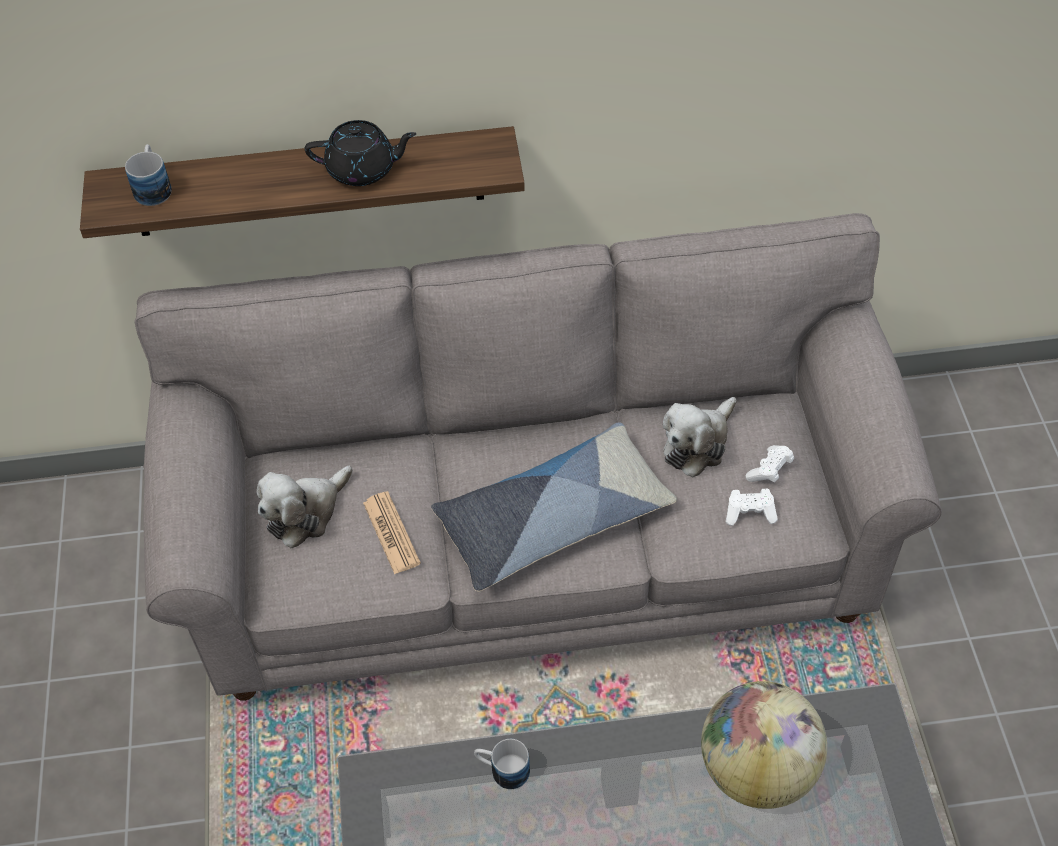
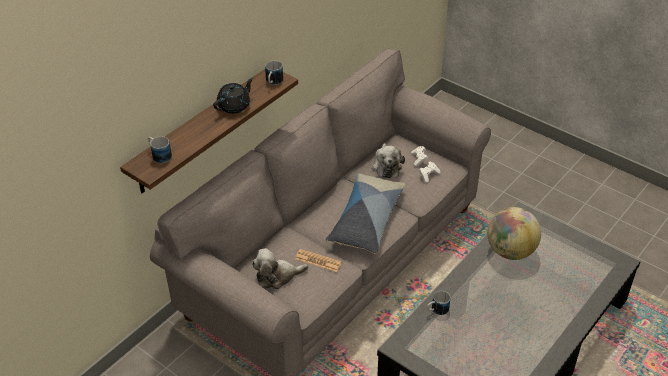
camera: 45 degrees left, 10 degrees down
(305, 513) = (277, 276): plush toy -> plush toy turned 75 degrees clockwise
(476, 163) = (273, 82): none -> mug

